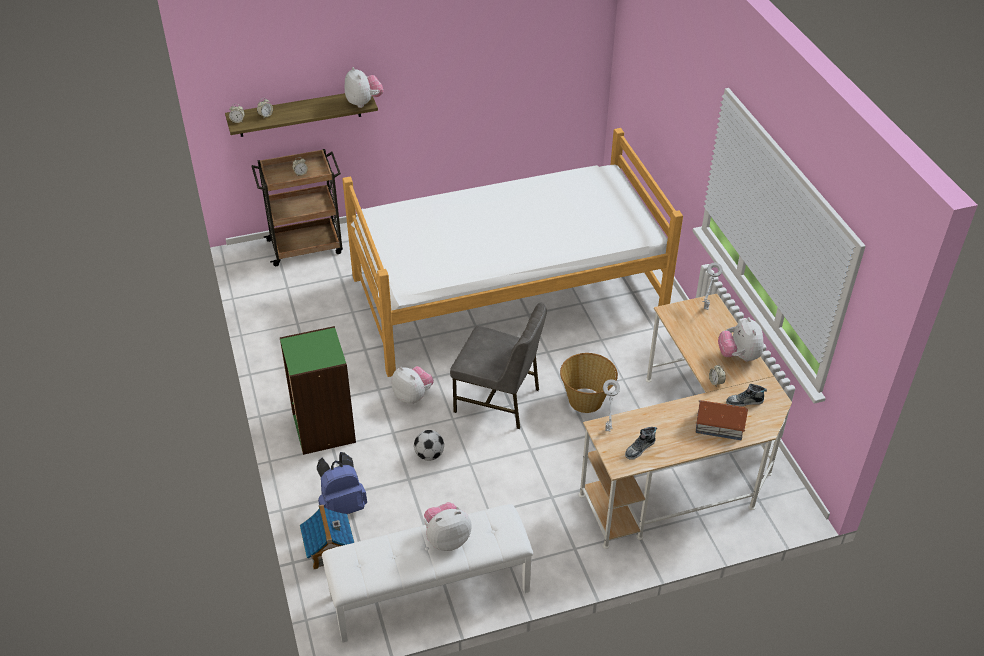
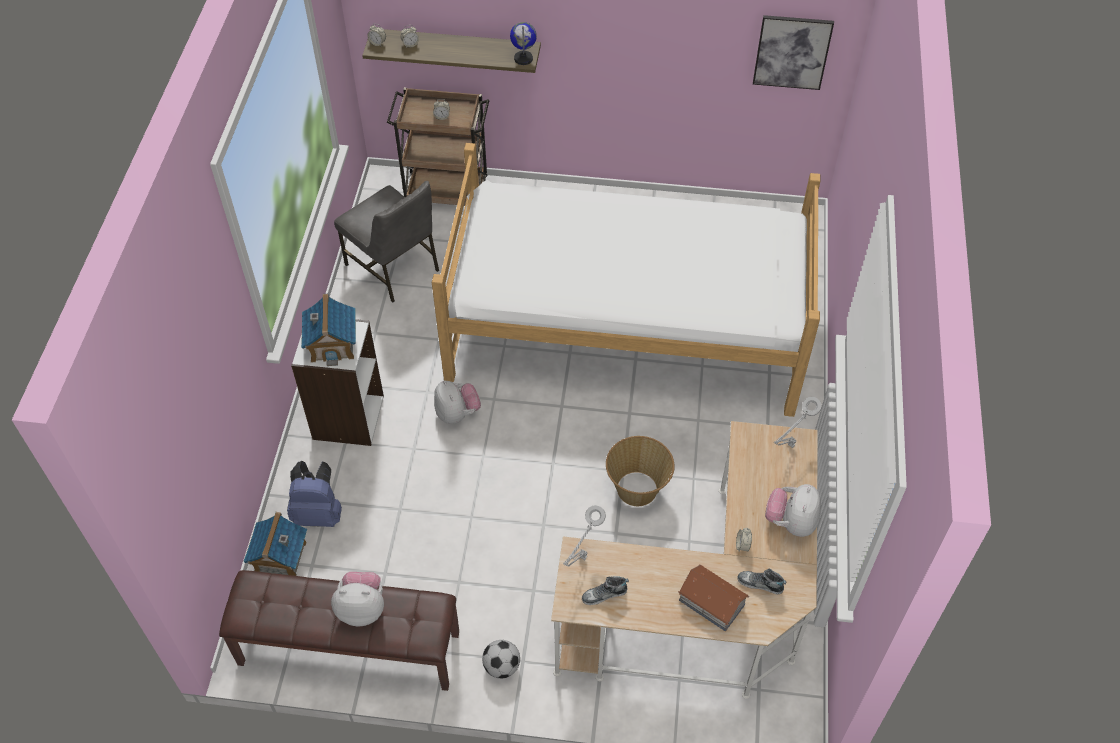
camera: 25 degrees right, 10 degrees up
(315, 350) = (332, 343): none -> toy house
(323, 428) = (347, 417): green bookcase -> white bookcase
(364, 102) = (523, 58): plush toy -> globe
(429, 455) = (435, 490): football -> football (501, 667)
(429, 594) = (348, 649): white bench -> brown bench
(498, 400) = (543, 452): grey chair -> grey chair (394, 267)
(564, 48) = (792, 52): none -> picture

